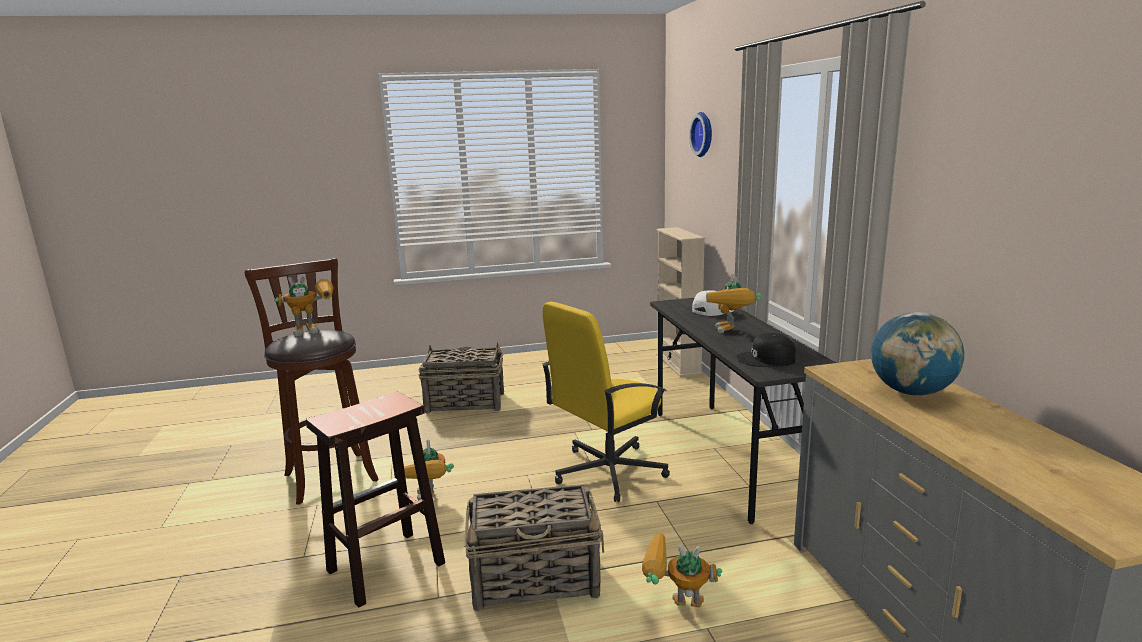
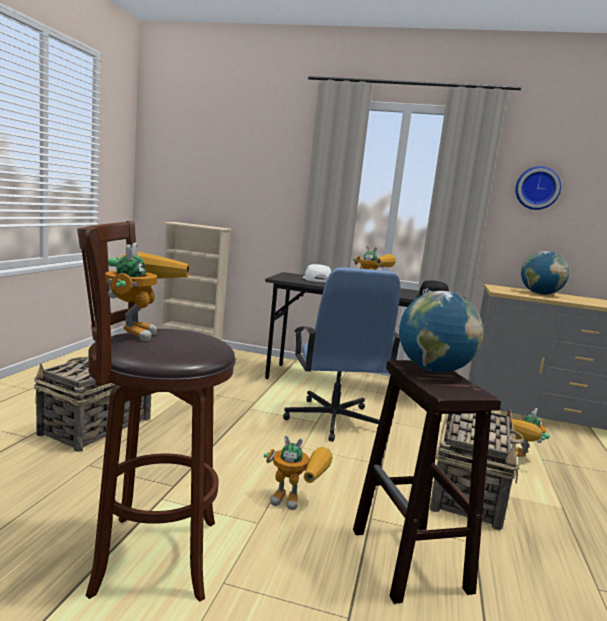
camera: 65 degrees left, 5 degrees down
(387, 407) = (434, 370): none -> globe
(607, 471) = (333, 420): yellow office chair -> blue office chair
(704, 134) = (224, 140): wall clock -> wall clock (537, 188)

